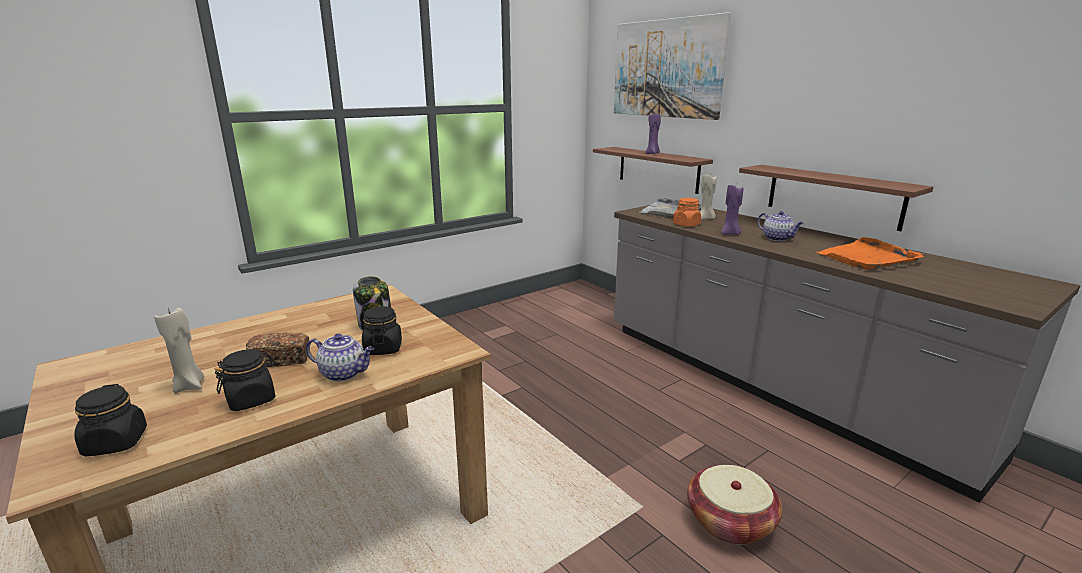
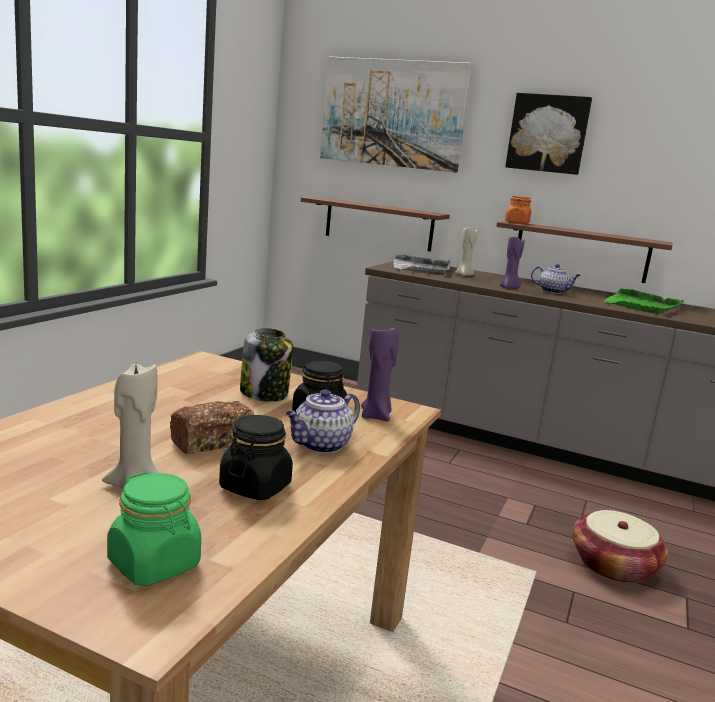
camera: 30 degrees left, 5 degrees down
(116, 443) = (154, 564): black jar -> green jar
(344, 374) = (321, 445): teapot -> teapot turned 150 degrees clockwise
(652, 154) = (379, 206): purple candle -> purple candle (376, 416)
(686, 224) = (457, 280): orange jar -> orange jar (517, 223)
(800, 75) = (548, 134): none -> picture
(867, 258) = (641, 305): orange tray -> green tray

